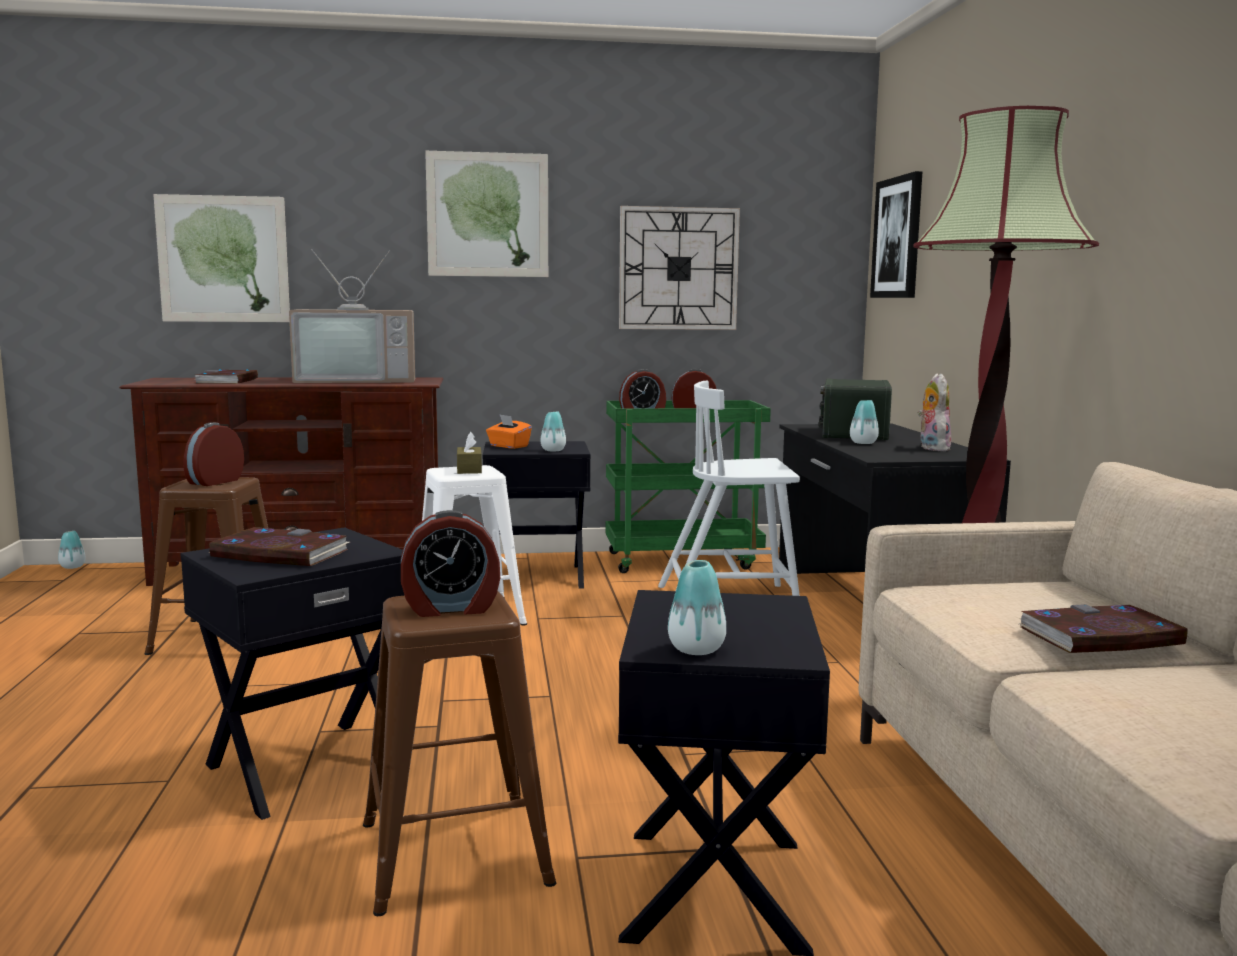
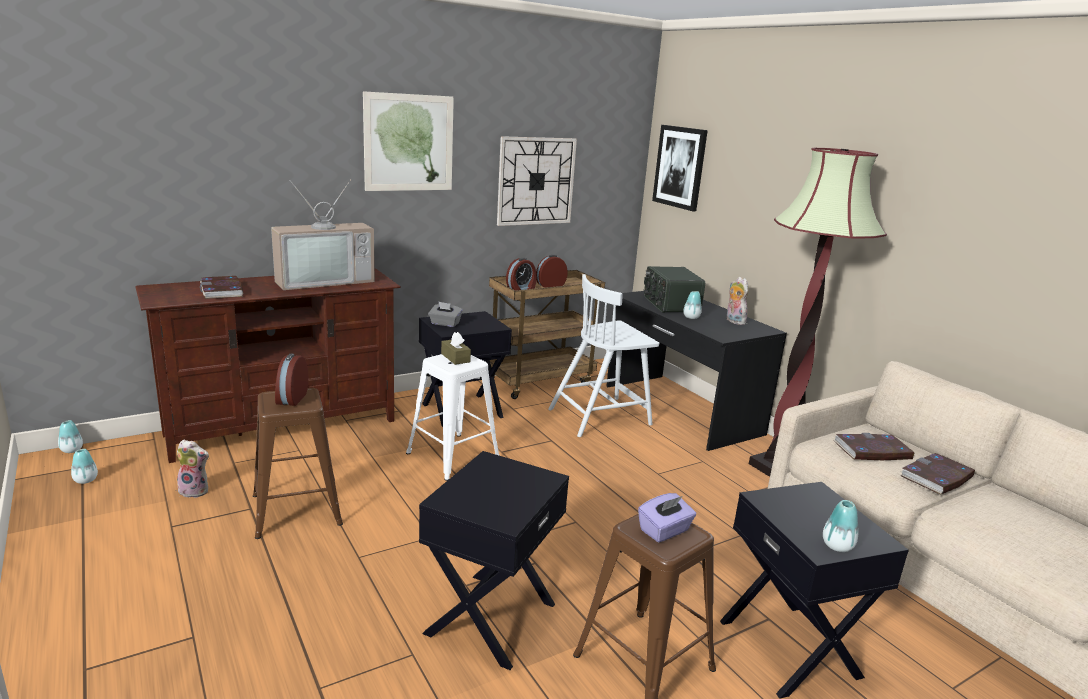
camera: 25 degrees left, 10 degrees up
(141, 609) = (196, 491): none -> plush toy
(223, 259) = (194, 181): picture -> none
(279, 554) = (490, 493): book -> book (872, 450)
(451, 608) = (664, 531): alarm clock -> purple tissue box
(508, 446) = (445, 324): orange tissue box -> grey tissue box
(553, 450) = (482, 327): vase -> vase (86, 480)
(683, 560) = (540, 381): green cart -> brown cart

